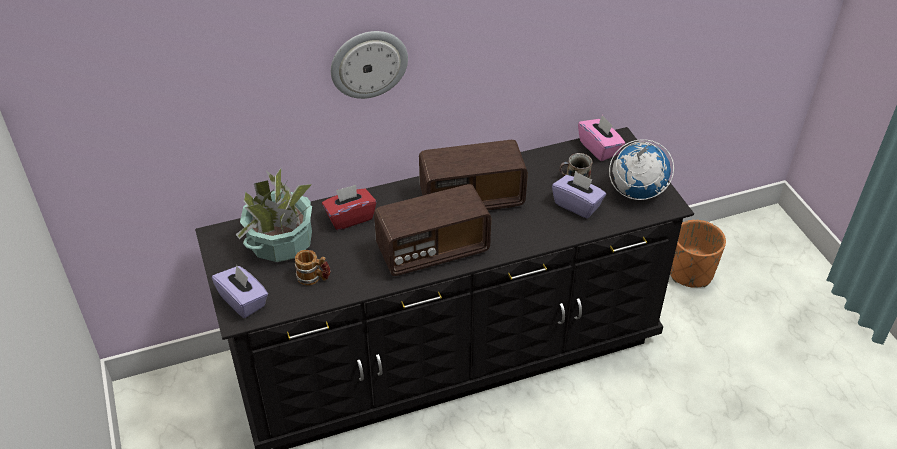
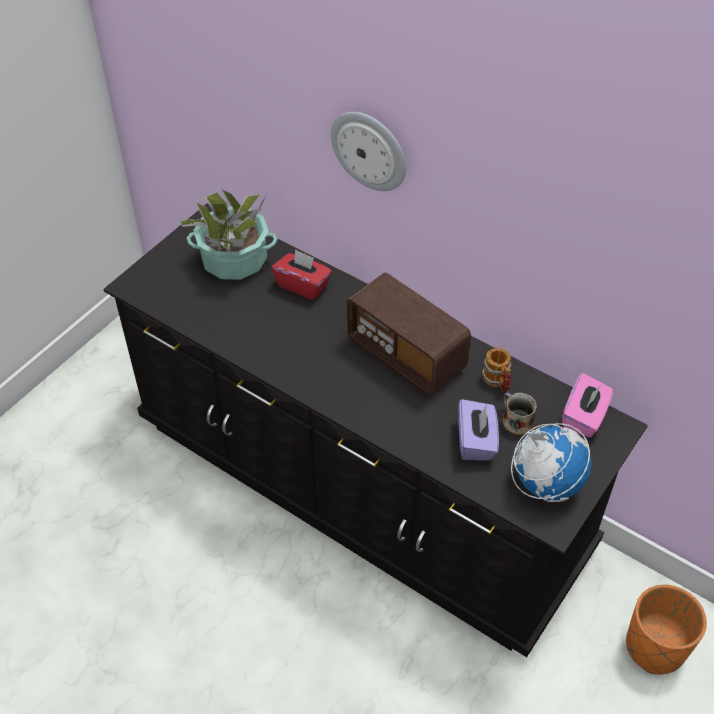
camera: 55 degrees right, 5 degrees up
(243, 301) = (150, 277): purple tissue box -> none
(313, 278) = (210, 304): mug -> mug (497, 381)
(432, 250) = (311, 364): radio -> none

